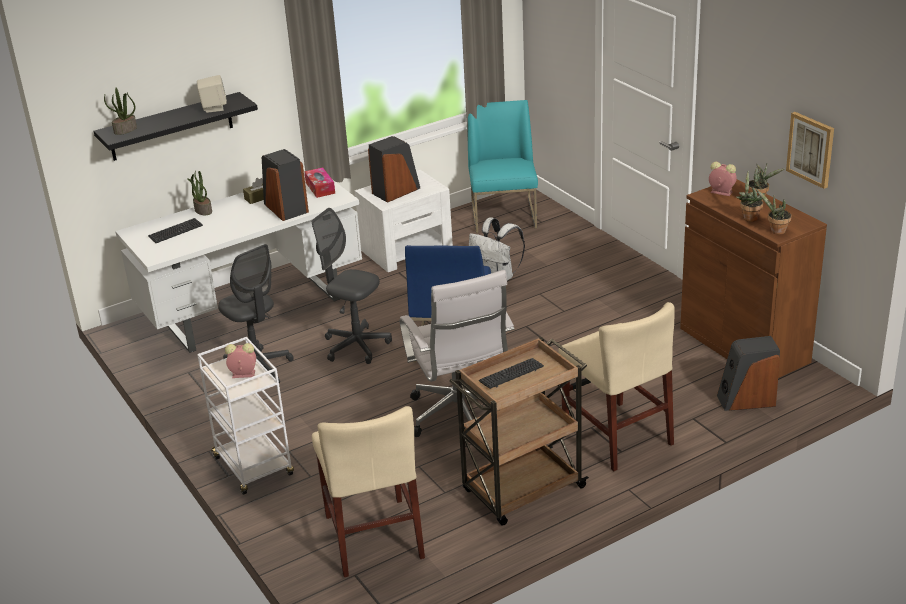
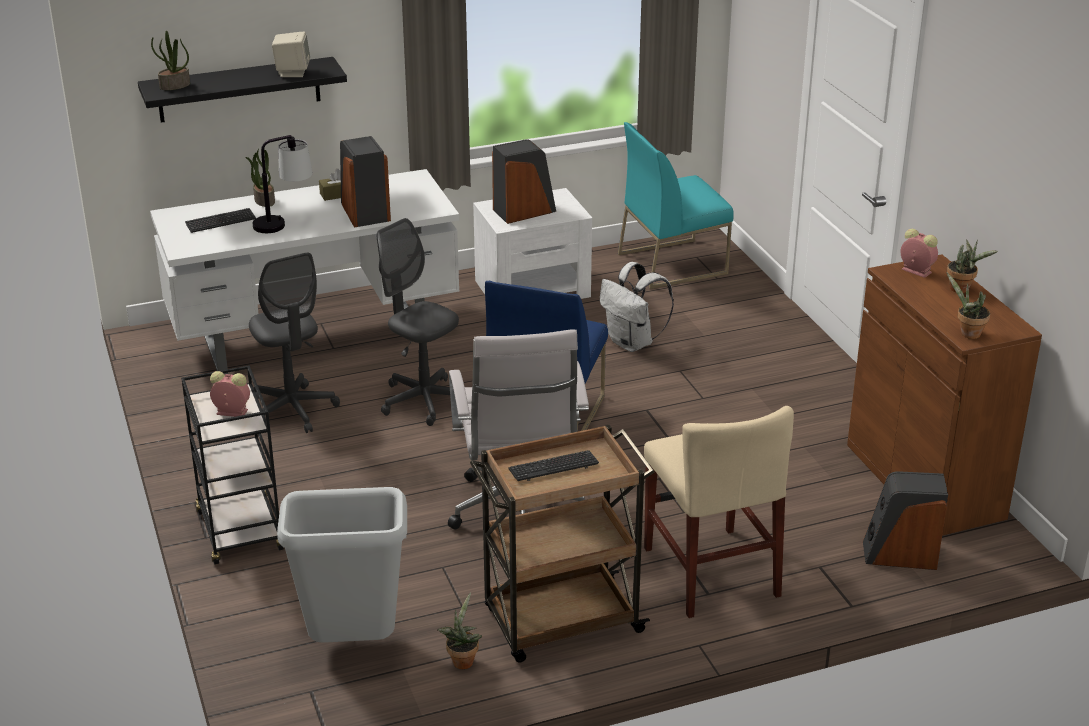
camera: 10 degrees right, 0 degrees up
(226, 226) = (284, 223): none -> table lamp
(254, 467) = (241, 532): white cart -> black cart
(320, 188) = (417, 192): tissue box -> none
(373, 536) = (352, 646): beige chair -> grey trash can
(504, 215) = (672, 263): turquoise chair -> turquoise chair turned 120 degrees counterclockwise
(749, 217) = (938, 310): potted plant -> potted plant (462, 660)
(811, 149) = (1034, 229): picture -> none

